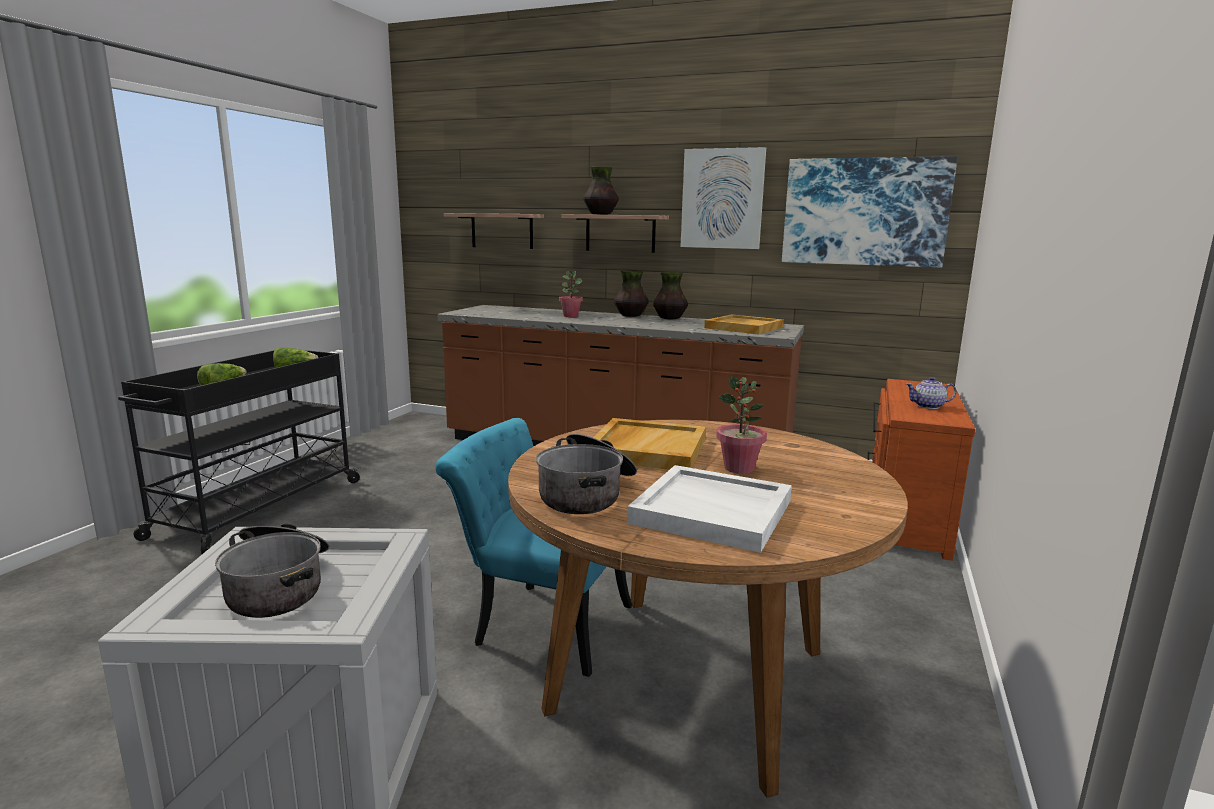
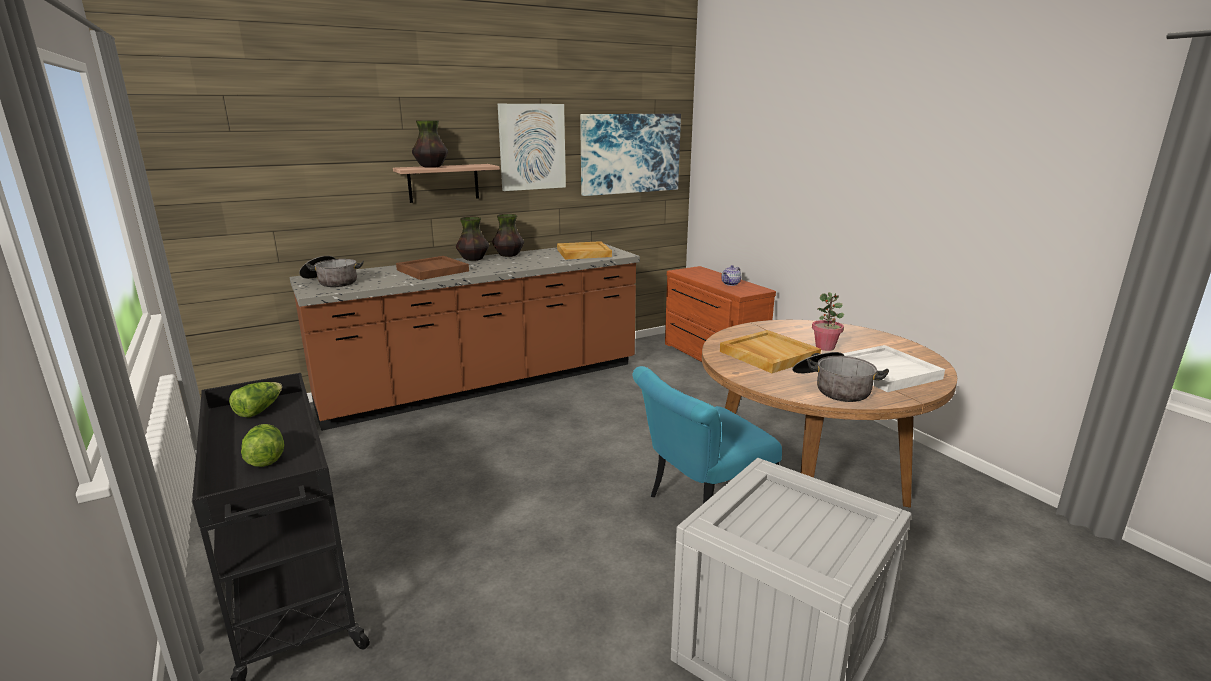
camera: 50 degrees left, 5 degrees up
(280, 586) = (795, 529): cooking pot -> cooking pot (332, 282)
(502, 231) = (302, 190): shelf -> none
(570, 316) = (432, 270): potted plant -> brown tray

